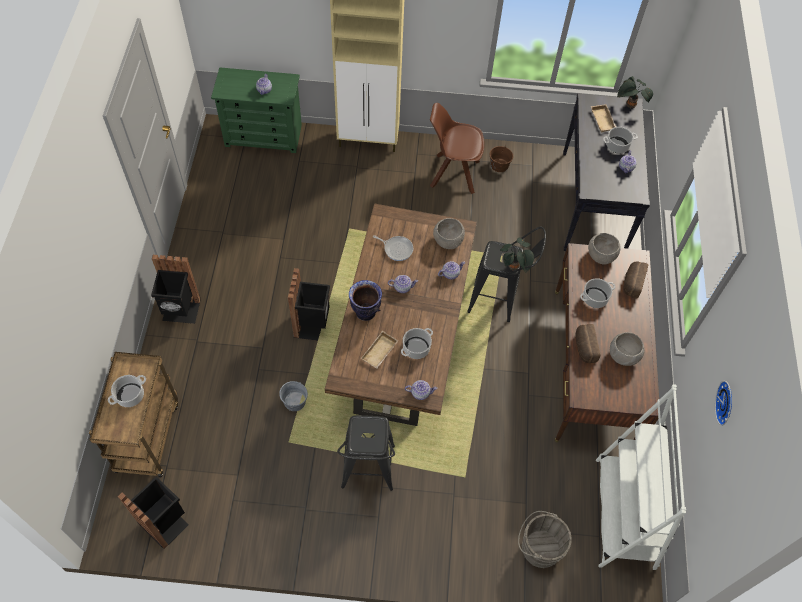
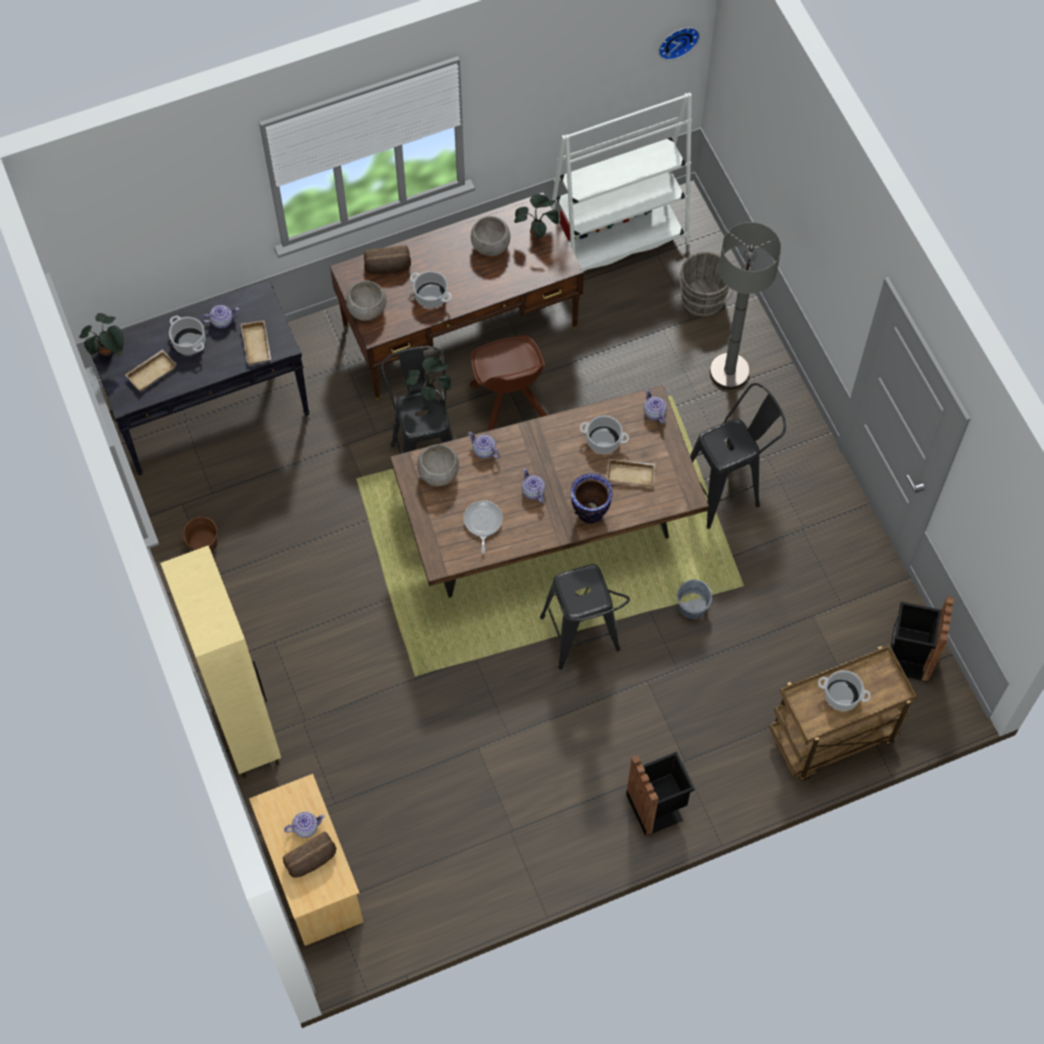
camera: 115 degrees left, 5 degrees up
(264, 135) = (313, 879): green dresser -> beige dresser
(312, 324) = (582, 642): black trash can -> black stool
(453, 173) = (248, 594): brown chair -> brown chair (509, 404)
(464, 531) = (729, 372): none -> grey floor lamp
(584, 347) = (502, 284): bread -> bread (312, 861)
(597, 178) = (258, 345): none -> beige tray
(621, 393) = (538, 232): none -> potted plant
(726, 403) = (578, 74): wall clock -> wall clock (677, 40)

